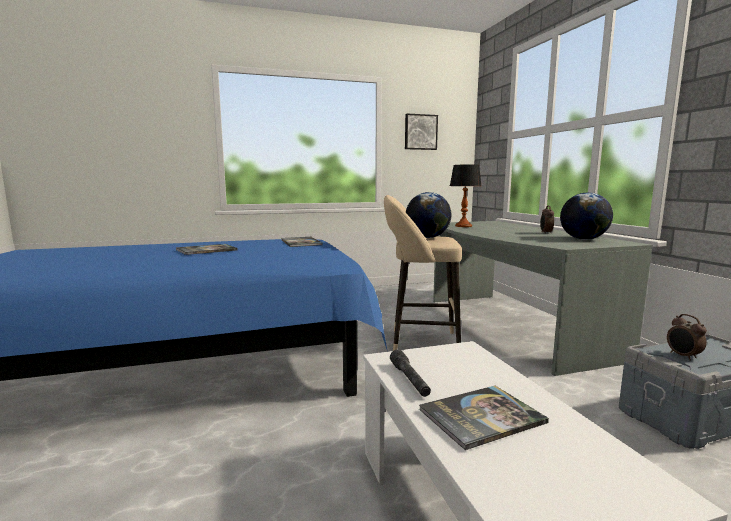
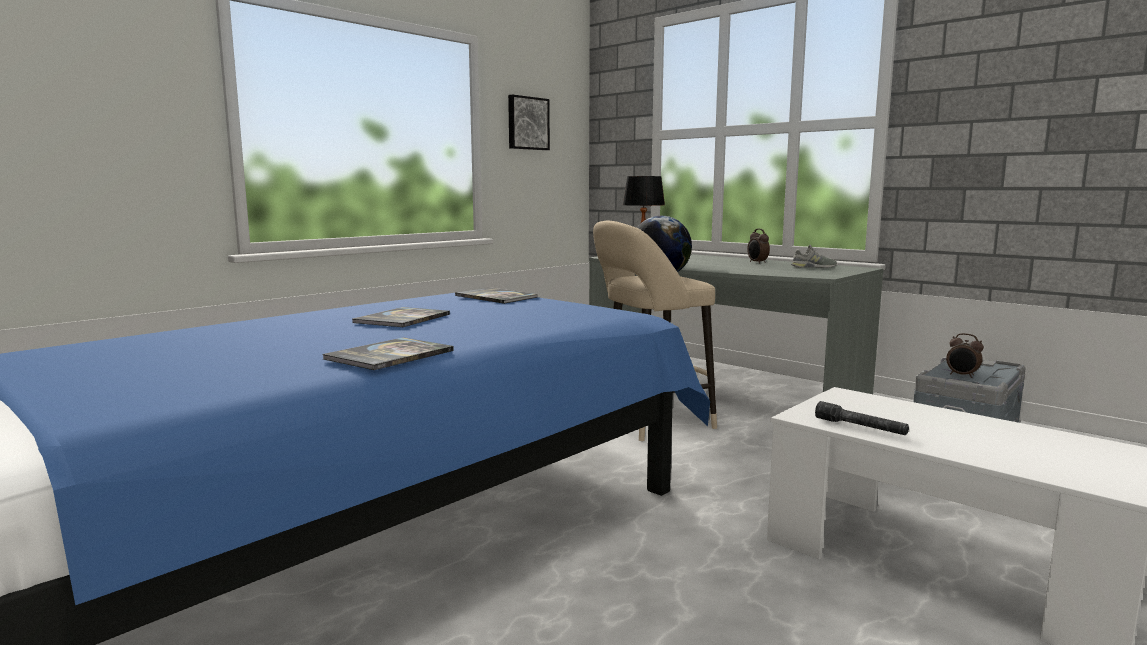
camera: 30 degrees left, 0 degrees up
(481, 416) = (966, 439): book -> book (389, 355)
(583, 239) = (813, 267): globe -> grey shoe

